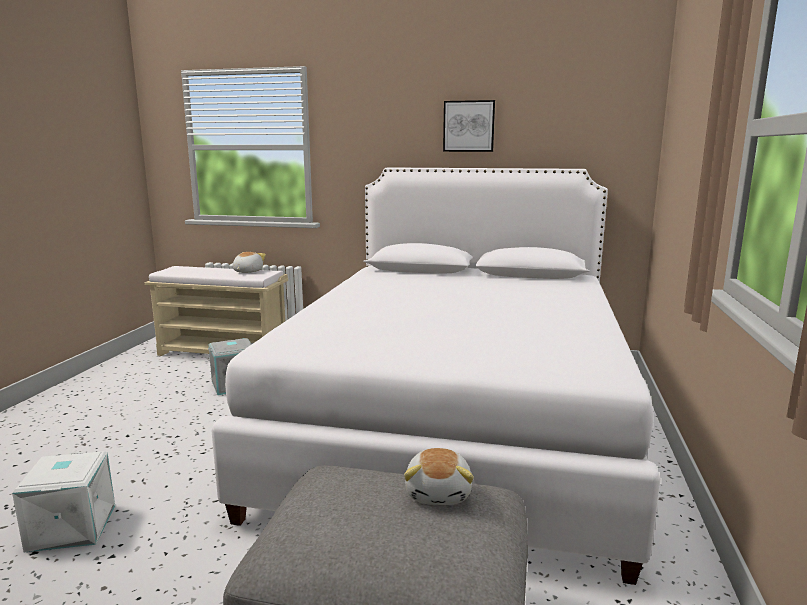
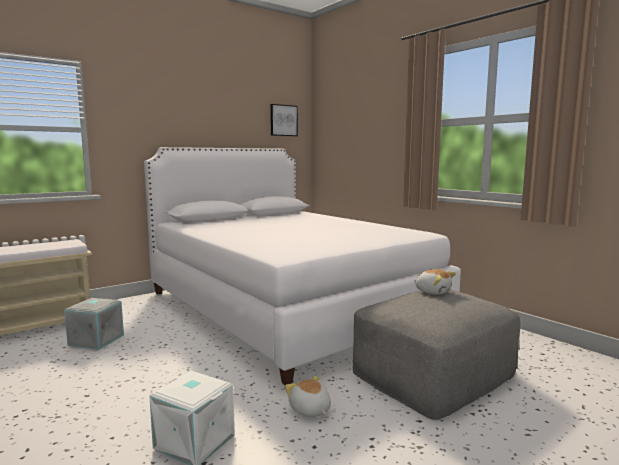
camera: 50 degrees left, 5 degrees down
(247, 271) = (46, 244): plush toy -> plush toy (310, 410)
(468, 126) = (213, 119): picture -> picture (283, 120)

